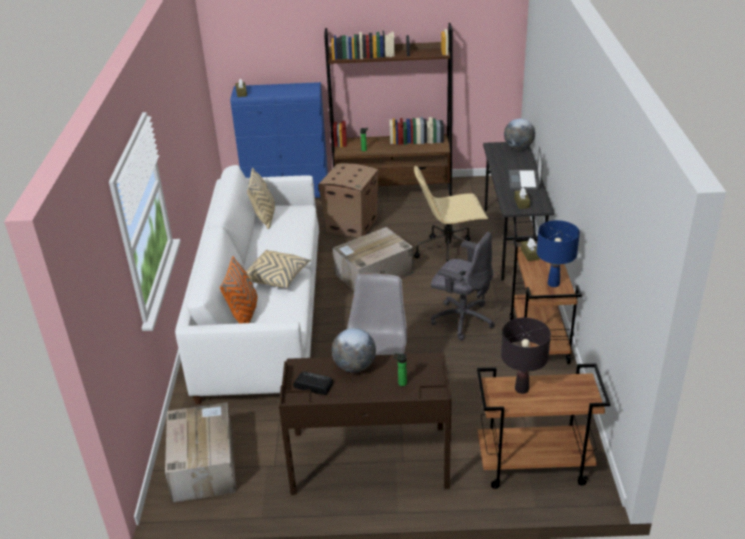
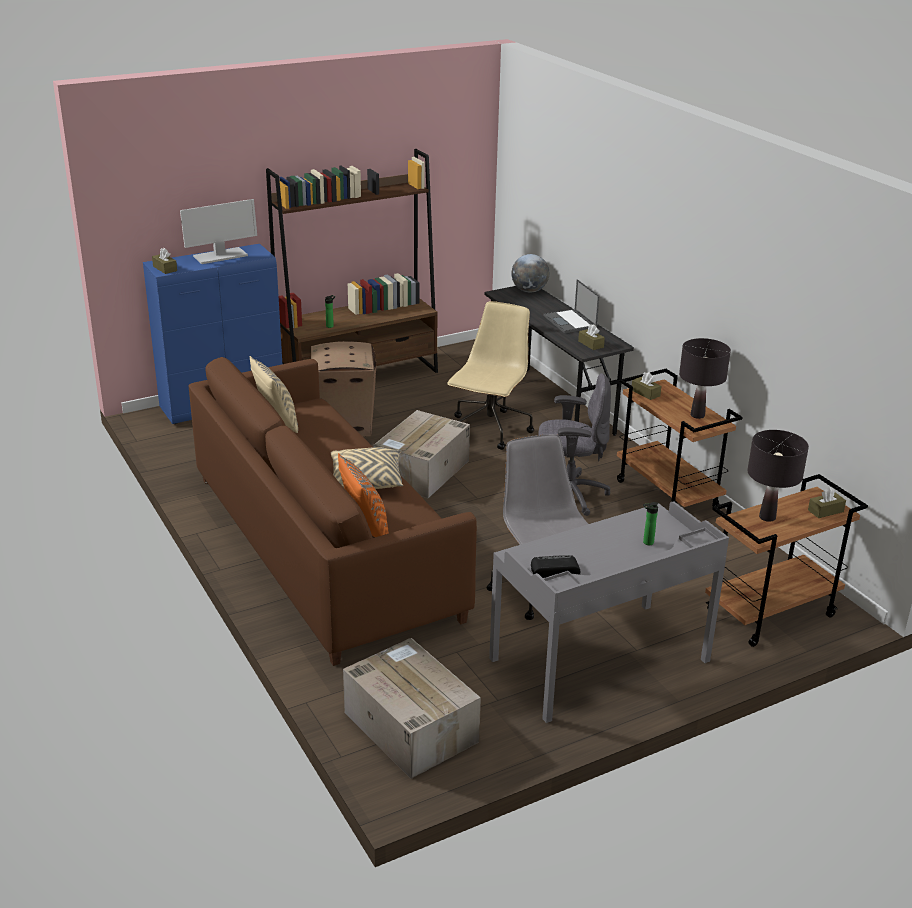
camera: 30 degrees left, 5 degrees down
(262, 314) = (323, 545): white sofa -> brown sofa
(284, 89) = (220, 256): none -> monitor
(354, 366) = (580, 540): globe -> none
(369, 460) = (600, 660): brown desk -> grey desk
(449, 253) = (490, 430): beige office chair -> beige office chair turned 150 degrees clockwise
(553, 284) = (697, 415): blue table lamp -> black table lamp
(577, 397) = (825, 511): none -> brown tissue box

